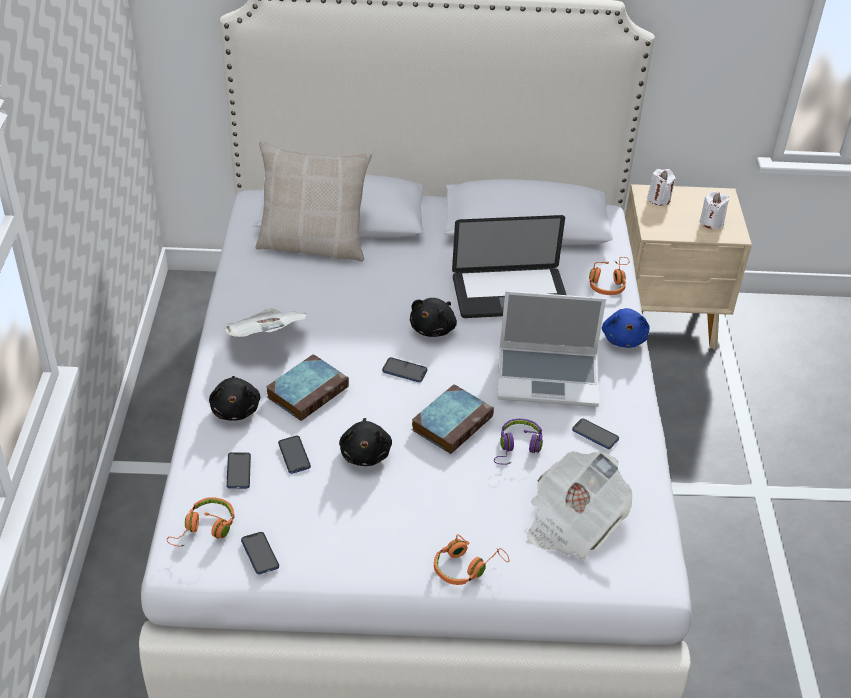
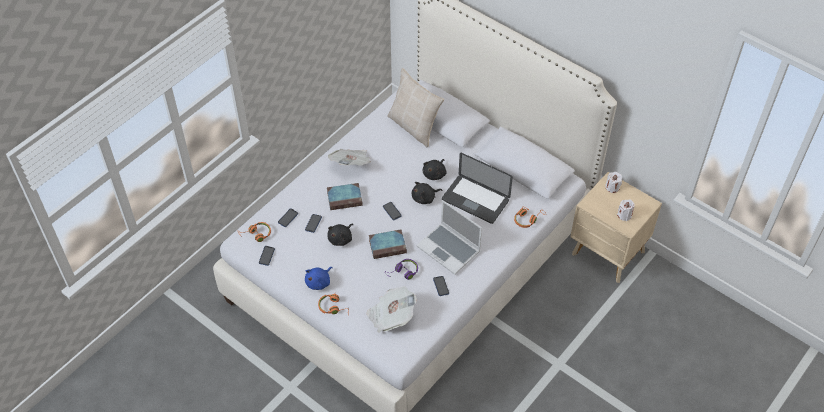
camera: 40 degrees right, 10 degrees up
(235, 409) = (311, 190): black plush toy -> black plush toy (435, 174)
(624, 338) = (504, 250): blue plush toy -> blue plush toy (319, 282)

